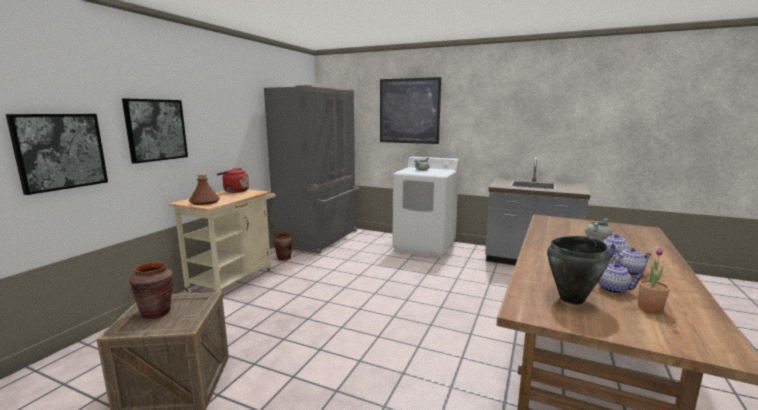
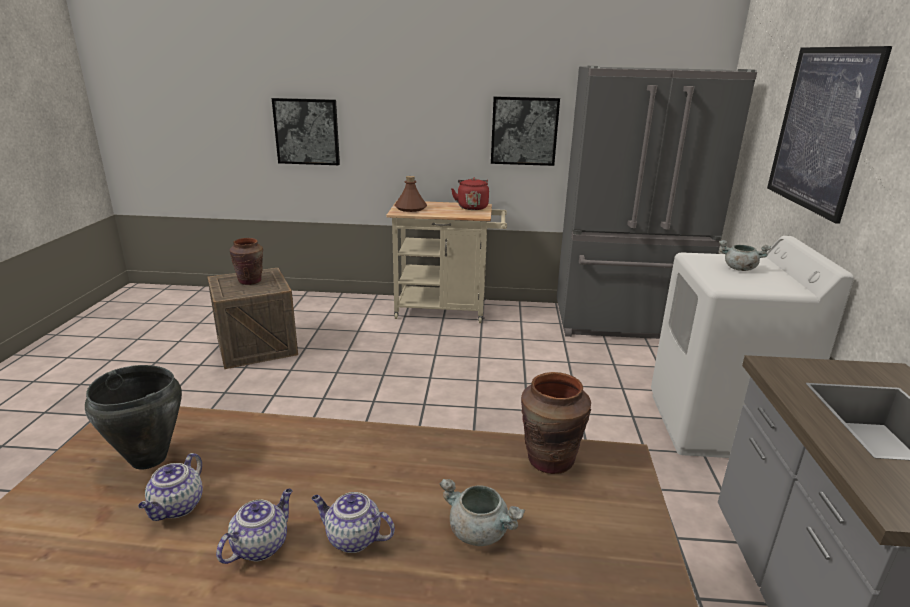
camera: 70 degrees right, 10 degrees up
(156, 130) = (396, 119): picture -> picture (524, 131)
(284, 258) = (528, 318): brown vase -> brown vase (549, 460)
(629, 272) = (261, 545): teapot -> teapot turned 120 degrees counterclockwise
(650, 308) = (99, 538): potted plant -> none

